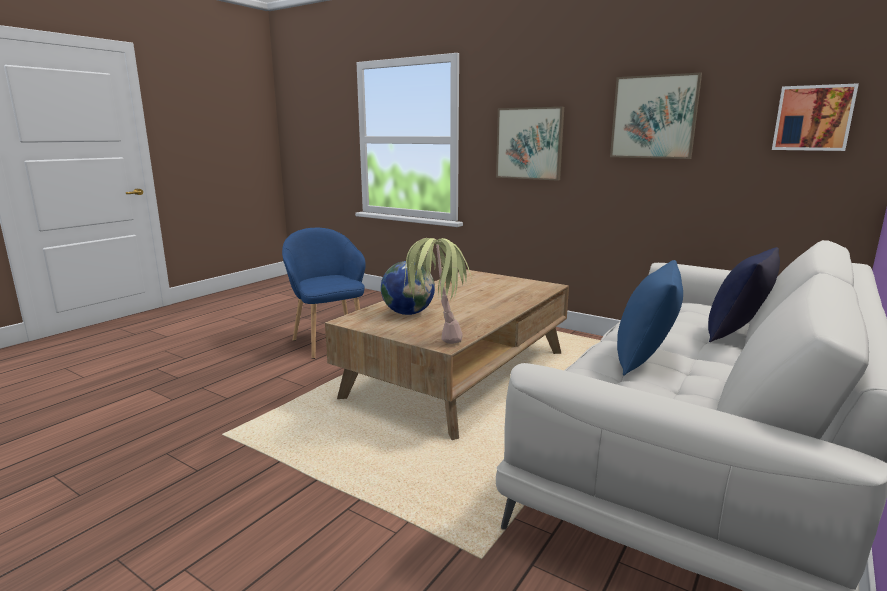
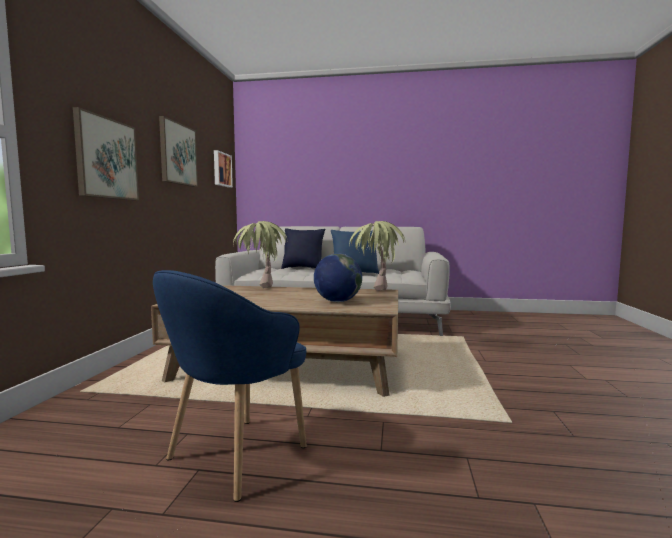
camera: 115 degrees left, 10 degrees down
(510, 296) = (260, 290): none -> potted plant

